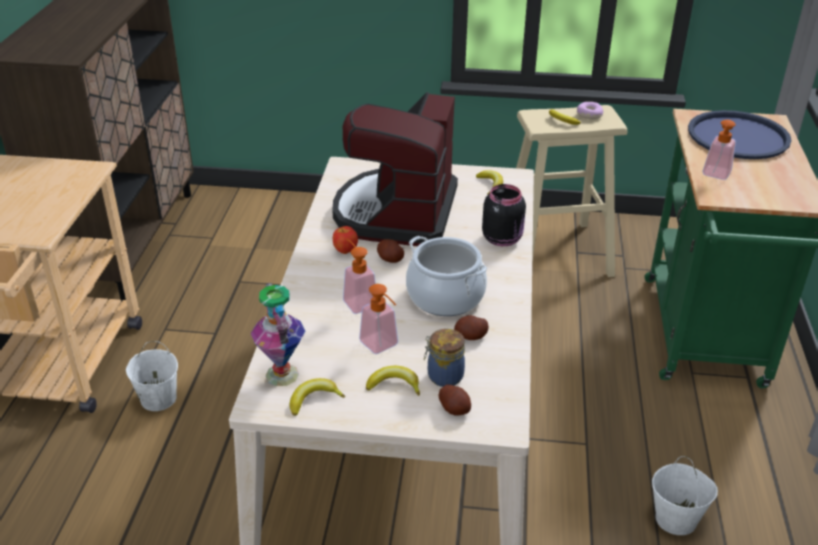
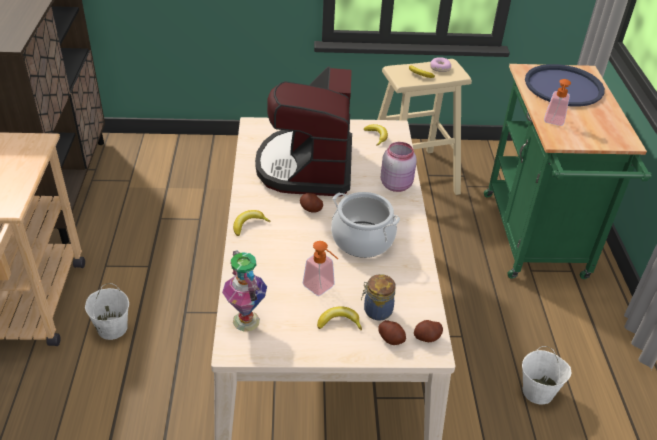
camera: 10 degrees left, 5 degrees up
(314, 400) = (277, 341): banana -> banana (248, 225)
(345, 251) = (273, 204): apple -> none
(357, 300) = (293, 248): soap dispenser -> none
(471, 336) = (390, 274): potato -> potato (427, 337)
(503, 238) = (396, 184): black jar -> pink jar

